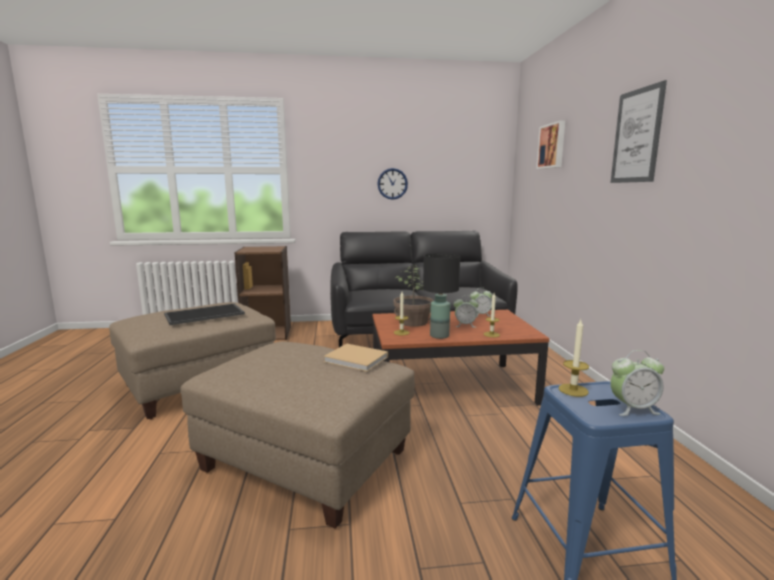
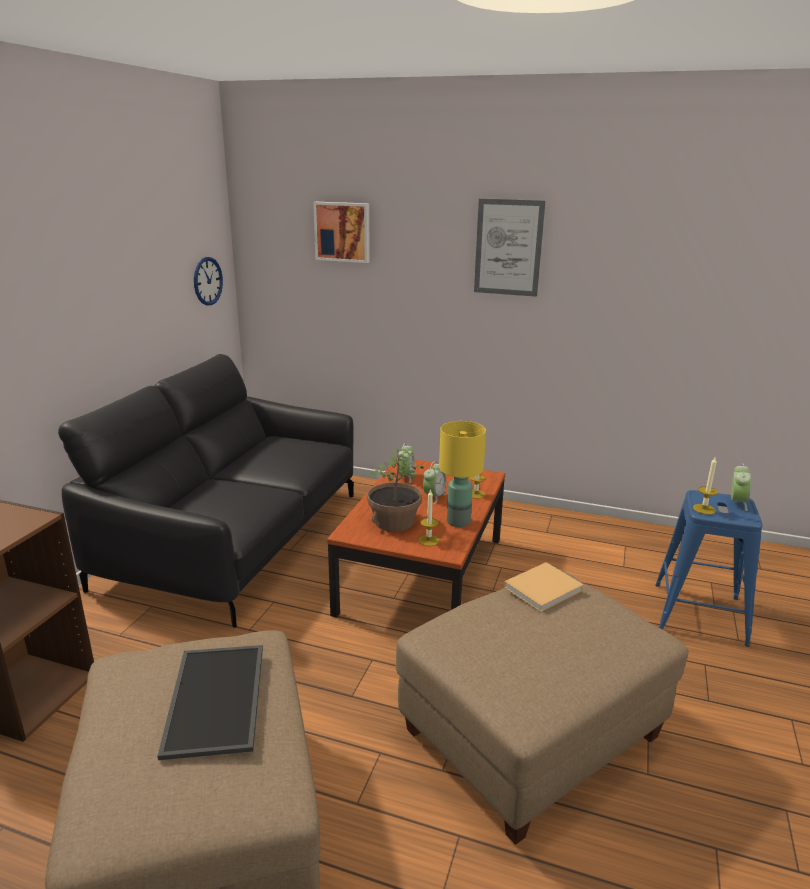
camera: 65 degrees left, 10 degrees up
(392, 184) = (107, 305): wall clock -> wall clock (207, 281)
(439, 335) = (457, 521): black table lamp -> yellow table lamp

